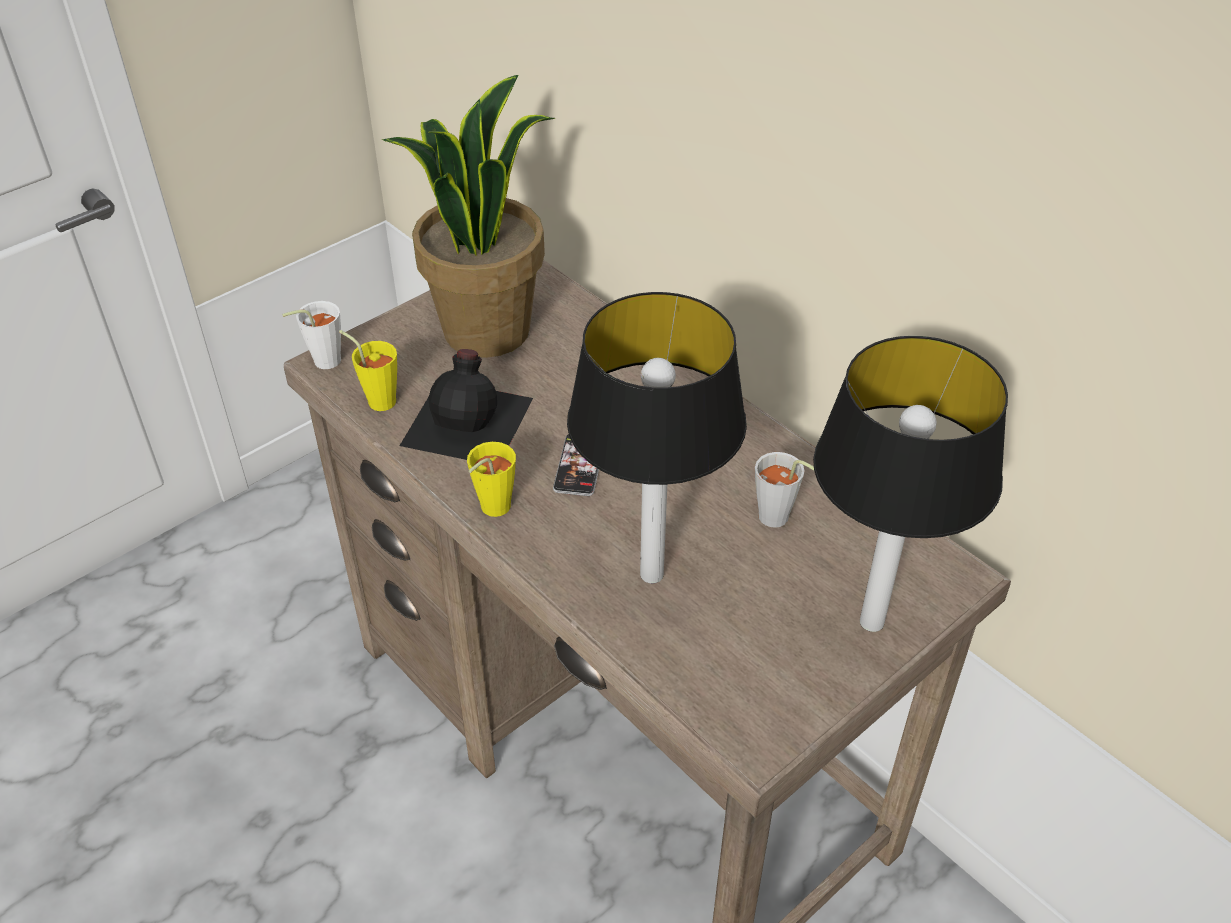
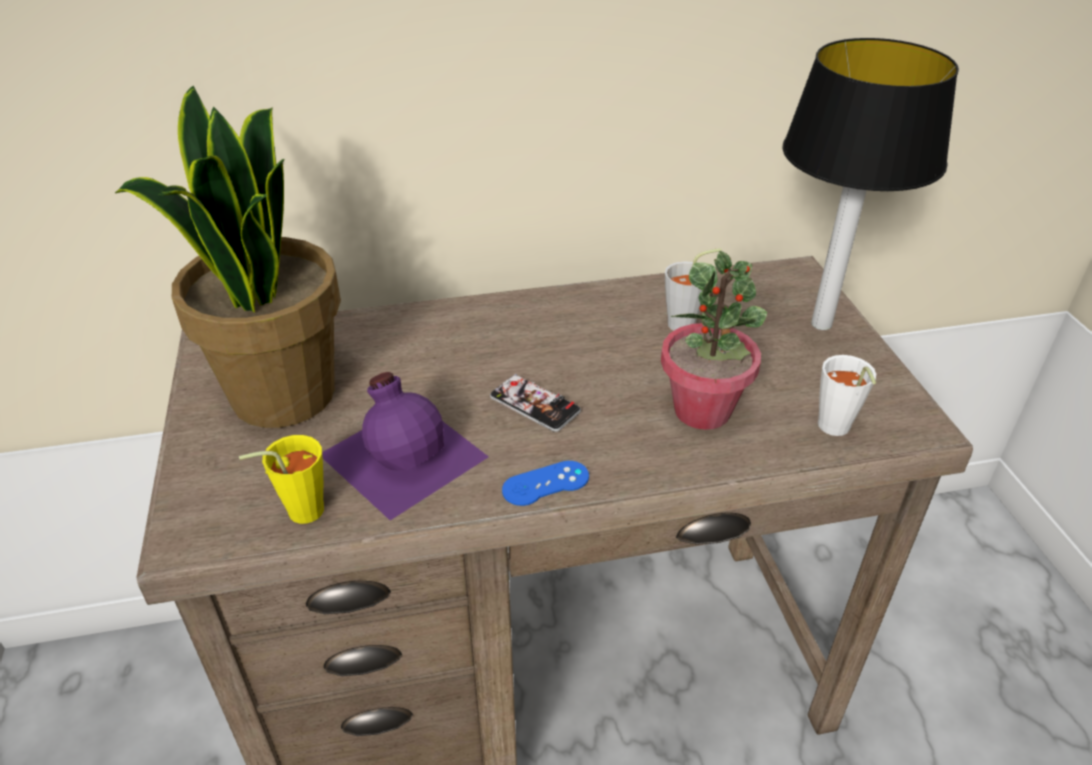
camera: 60 degrees left, 5 degrees down
(321, 362) = (181, 541): white cup -> white cup (835, 430)
(470, 420) = (404, 453): black bottle -> purple bottle
(491, 510) = (545, 483): yellow cup -> blue game controller
(653, 573) = (703, 410): table lamp -> potted plant

